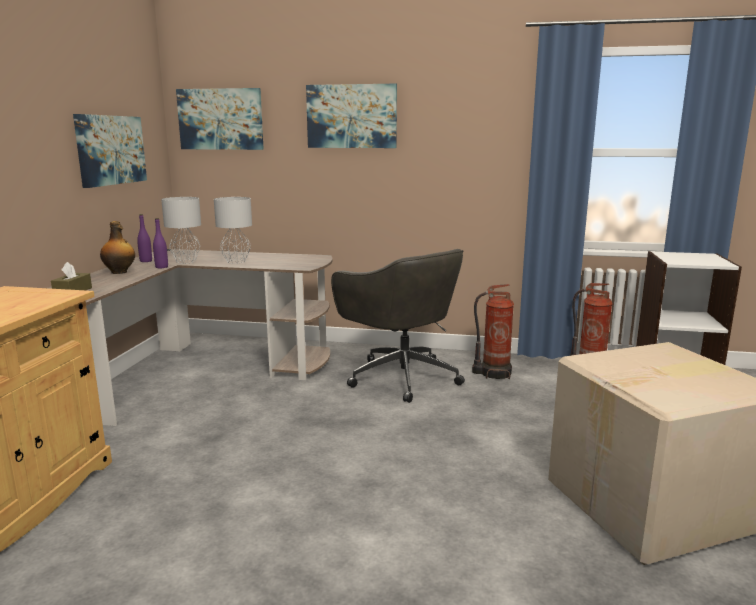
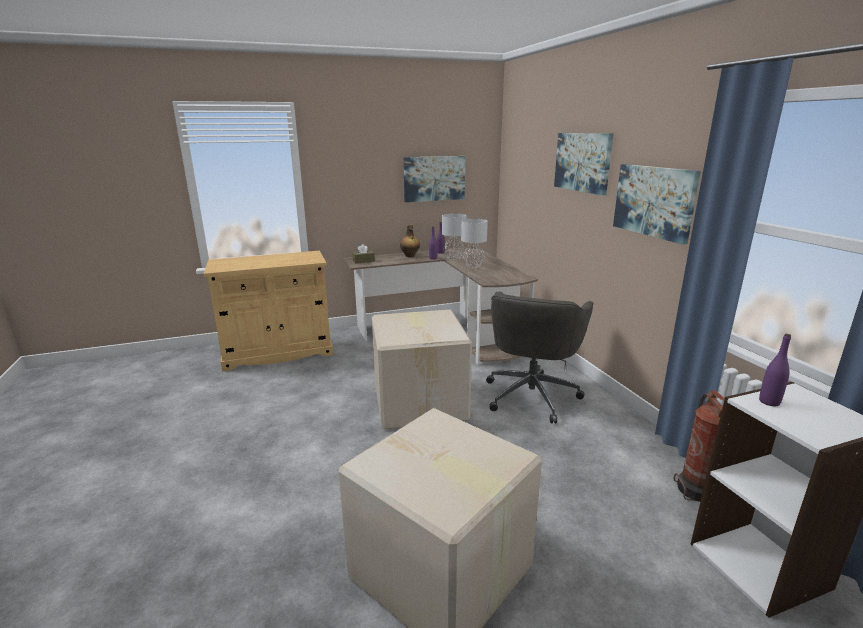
camera: 60 degrees right, 5 degrees up
(221, 119) = (520, 157): picture -> picture (654, 201)
(344, 434) = (421, 402): none -> cardboard box
(493, 373) = (600, 433): fire extinguisher -> none
(676, 259) = (769, 402): none -> purple bottle

